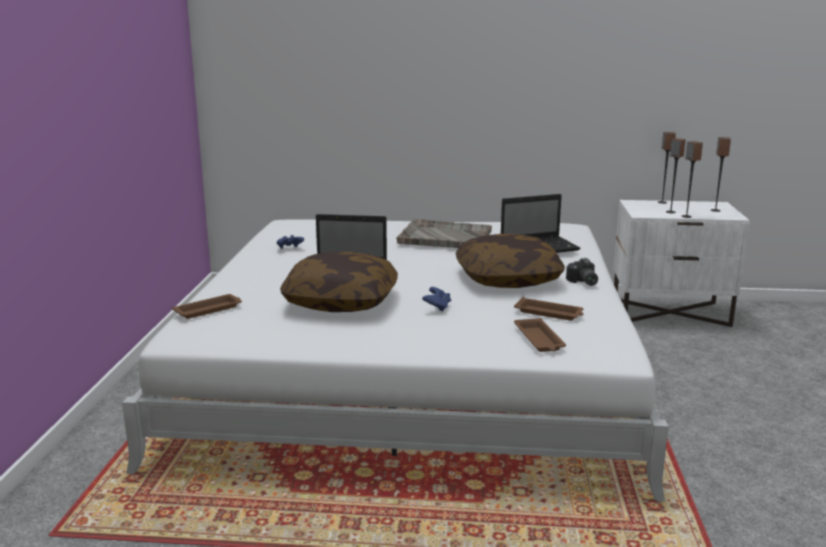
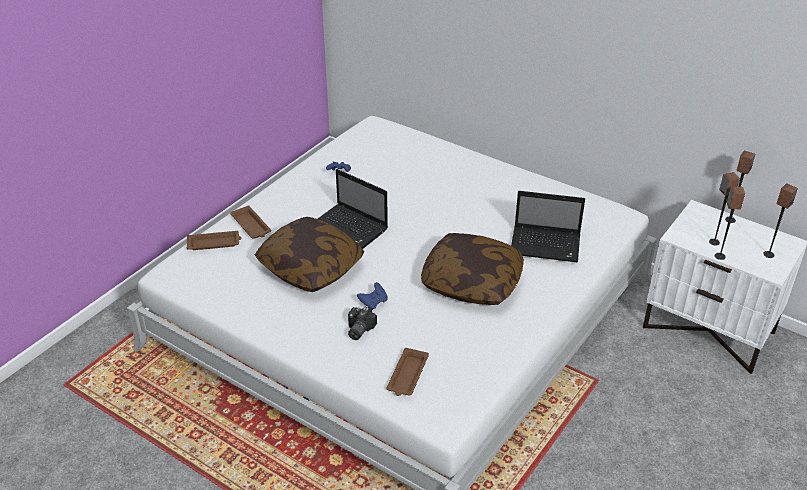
camera: 30 degrees right, 20 degrees up
(444, 237) = (478, 198): grey tray -> none
(549, 313) = (453, 345): brown tray -> brown tray (251, 226)
(582, 282) = (531, 311): camera -> camera (358, 330)

